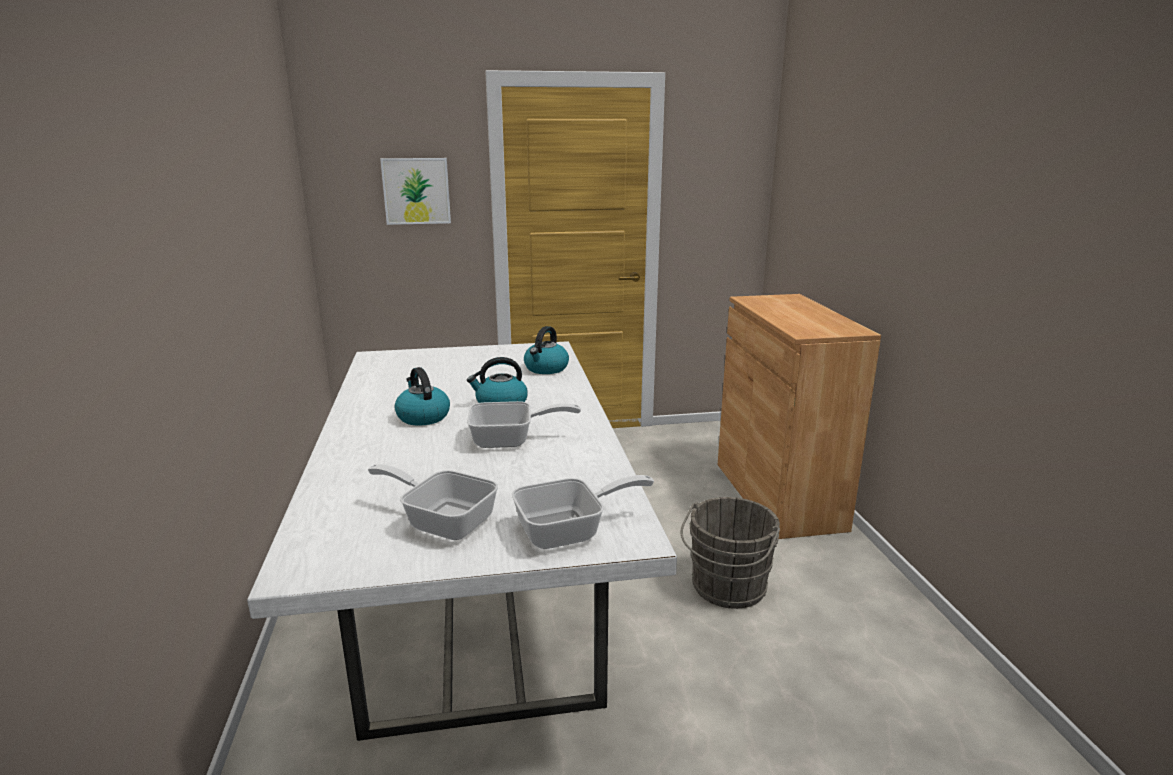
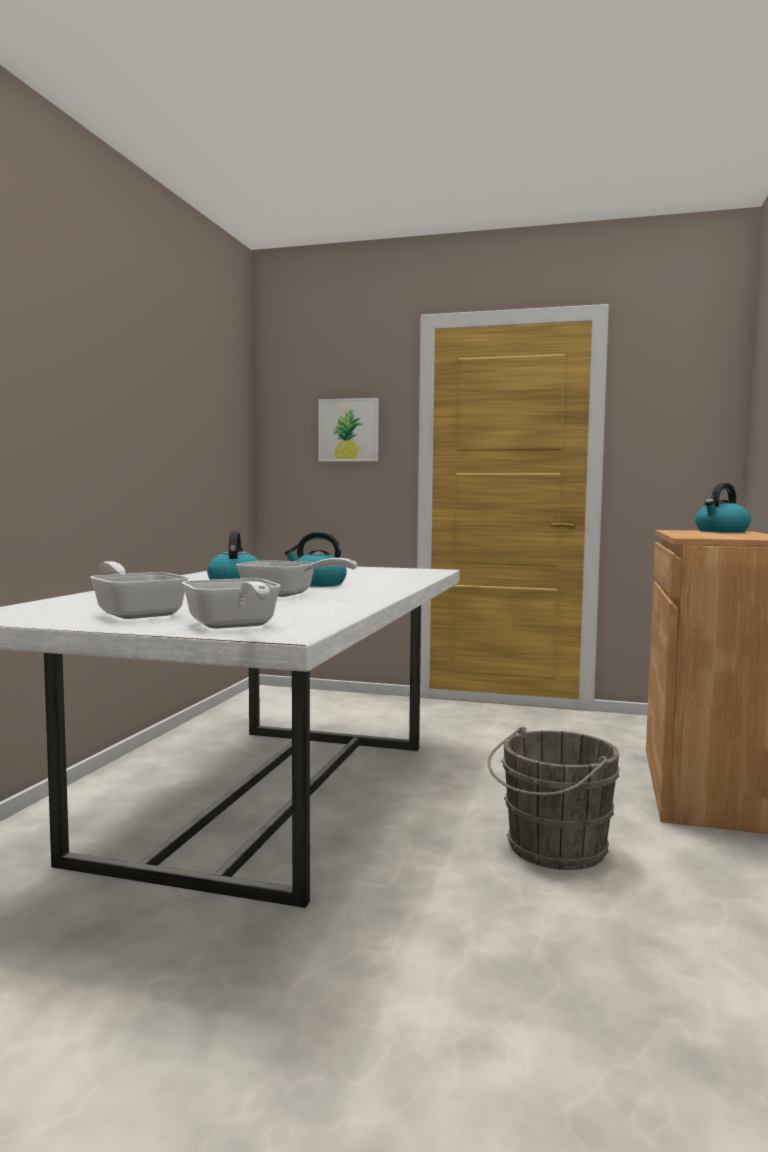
camera: 25 degrees right, 15 degrees down
(546, 369) = (402, 576): kettle -> kettle (721, 531)
(570, 531) = (233, 626): frying pan -> frying pan turned 60 degrees clockwise

